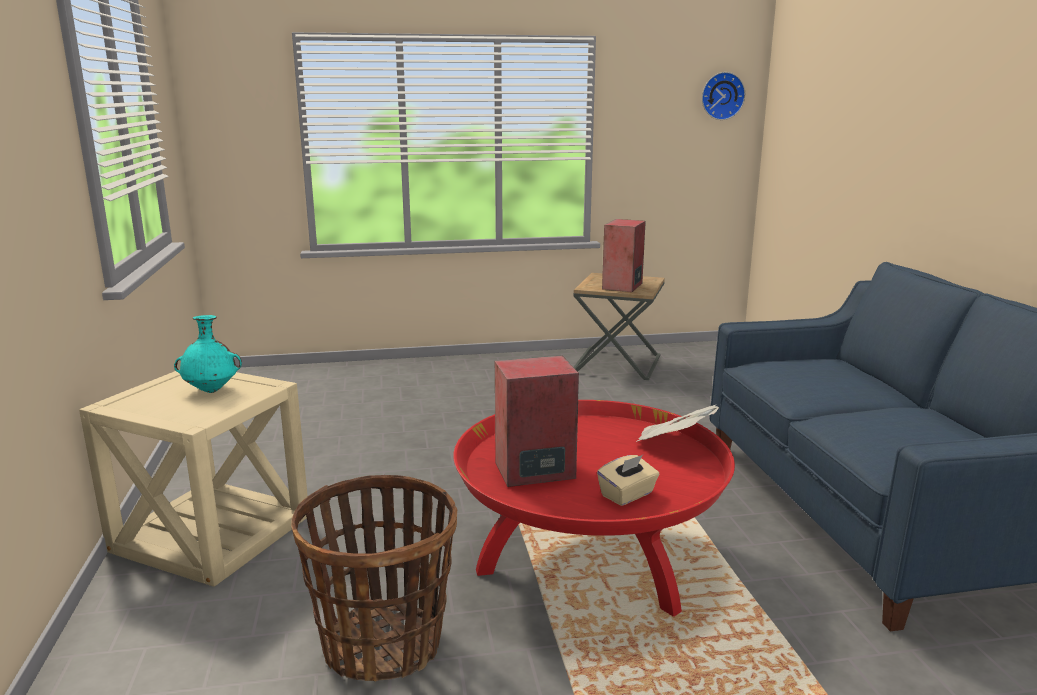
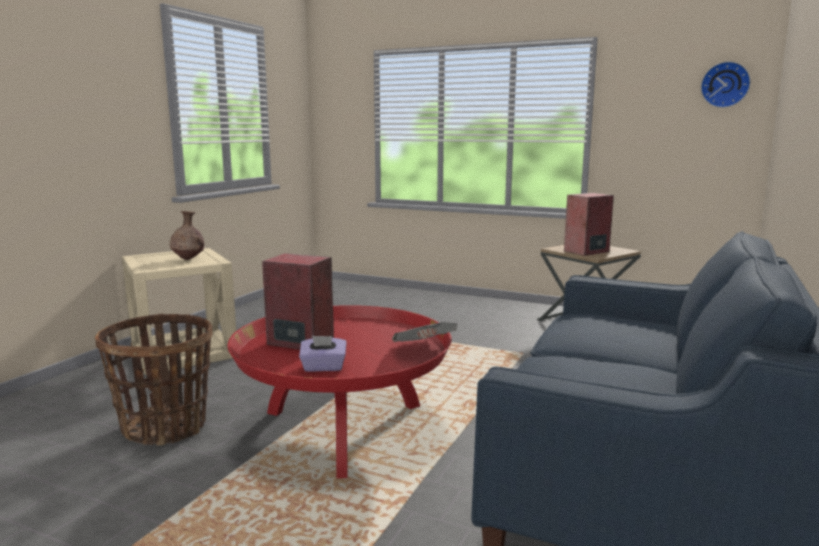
camera: 35 degrees right, 5 degrees down
(212, 390) = (189, 259): turquoise vase -> brown vase
(627, 495) = (323, 367): beige tissue box -> purple tissue box

